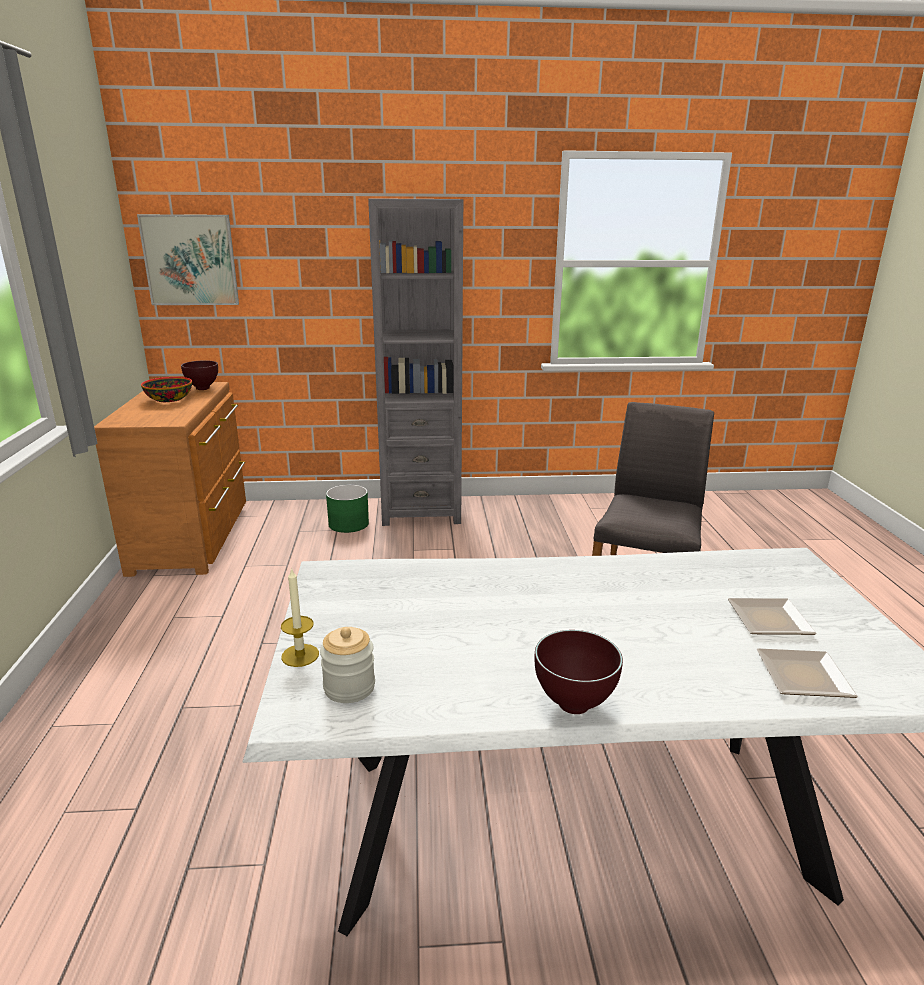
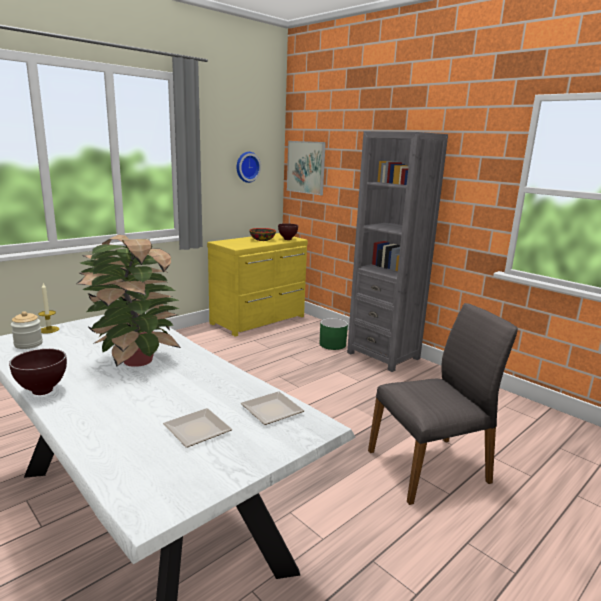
camera: 50 degrees right, 5 degrees down
(97, 271) = (247, 167): none -> wall clock
(194, 537) = (260, 320): brown dresser -> yellow dresser
(527, 611) = (134, 360): none -> potted plant
(805, 675) = (127, 454): plate -> plate (274, 411)

